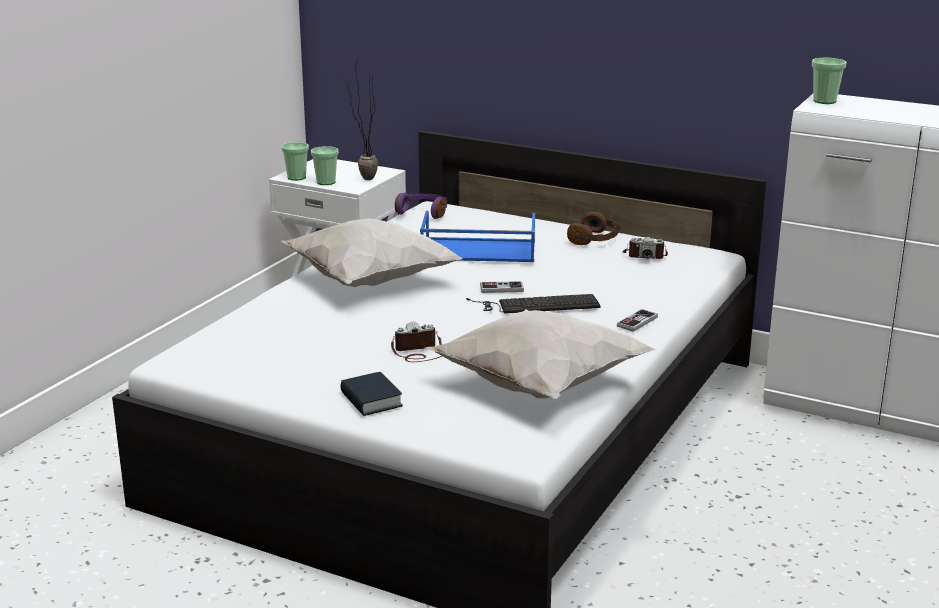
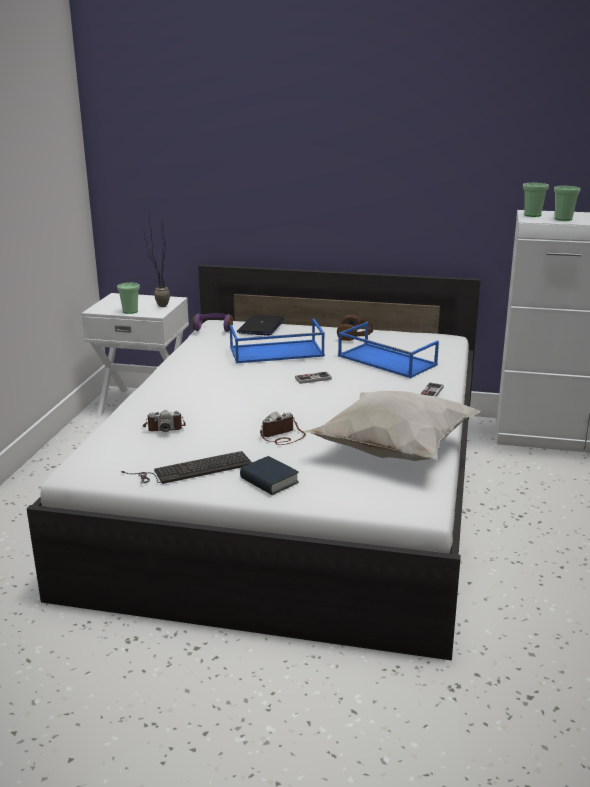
camera: 15 degrees left, 0 degrees up
(296, 177) = (104, 310): cup -> cup (563, 219)
(368, 281) = (204, 385): white pillow -> none
(482, 216) = (261, 326): none -> laptop
(536, 305) = (348, 388): keyboard -> keyboard (191, 469)
(609, 275) = (385, 360): none -> blue tray
(644, 255) = (400, 343): camera -> camera (164, 427)

